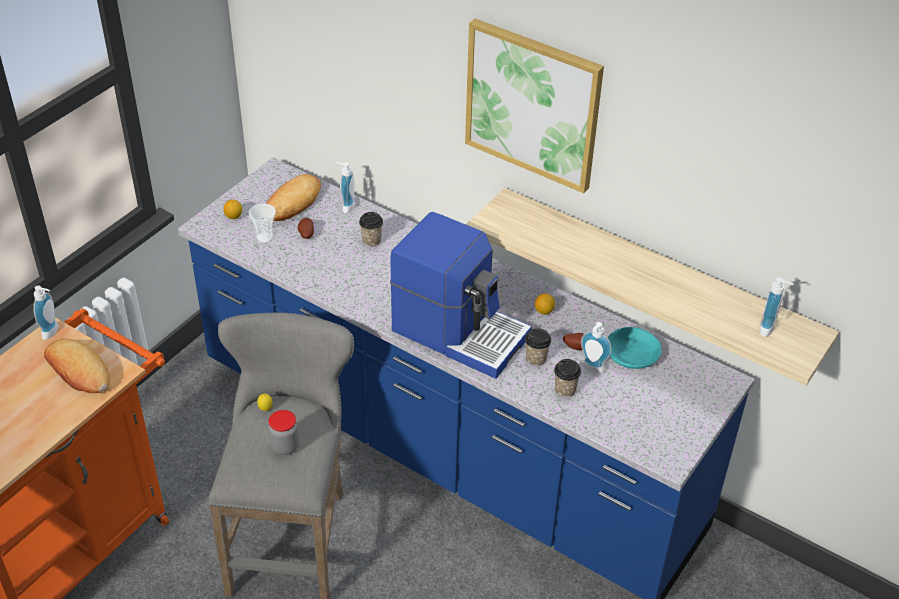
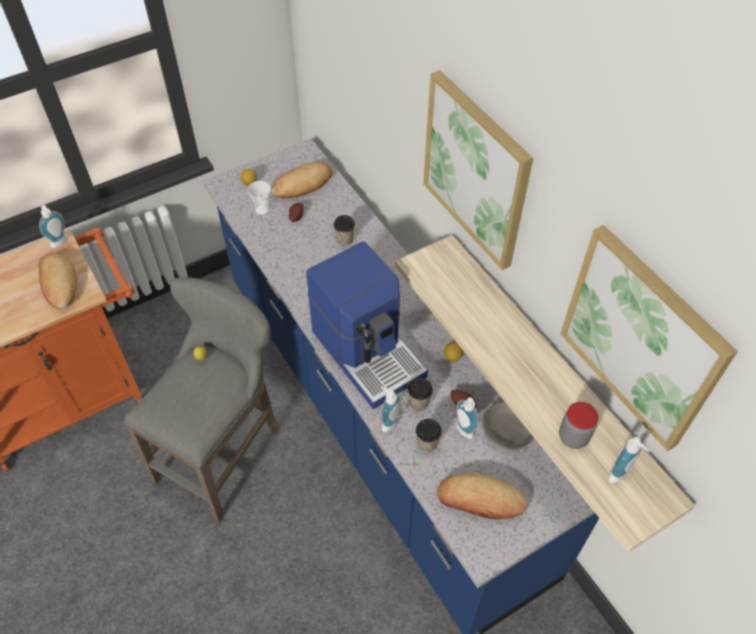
camera: 25 degrees right, 10 degrees up
(285, 446) = (196, 398): jar -> jar (573, 437)
(345, 206) = (342, 200): soap dispenser -> soap dispenser (388, 421)
(632, 356) = (507, 431): turquoise bowl -> grey bowl
(642, 418) = (480, 500): none -> bread
(751, 191) = (641, 338): none -> picture

